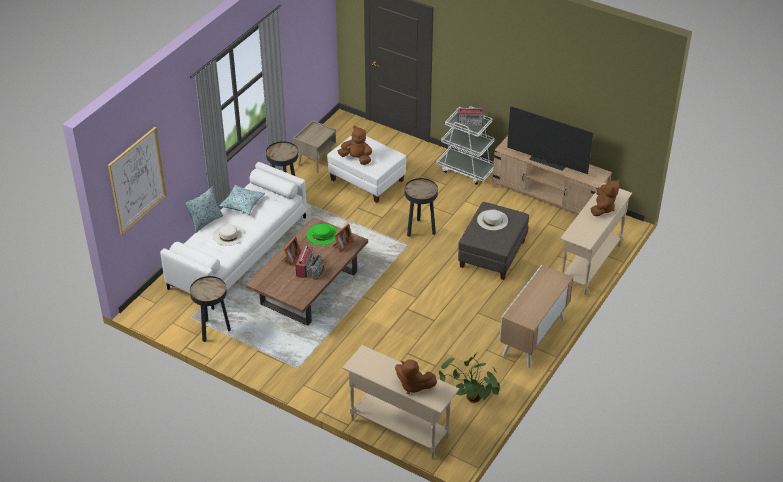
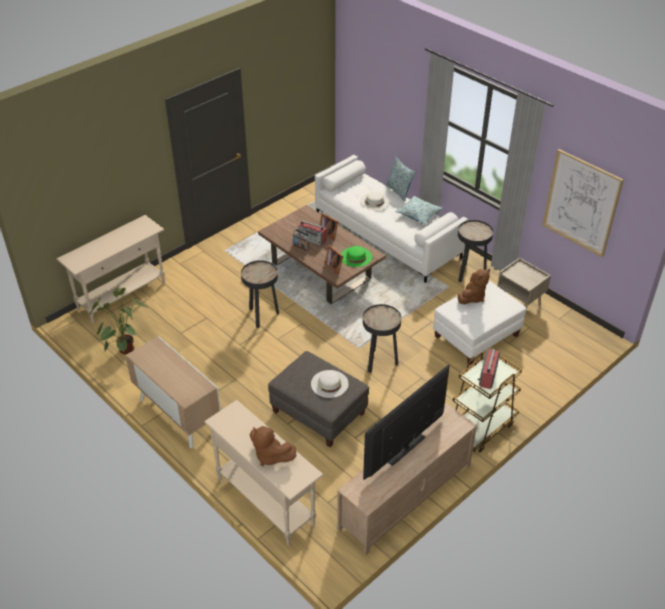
camera: 105 degrees right, 0 degrees up
(137, 180) = (368, 84): picture -> picture (581, 203)
(213, 330) = (291, 212): black side table -> black side table (262, 317)
(413, 385) = (96, 248): brown plush toy -> none
(466, 169) = (480, 427): white cart -> brown cart

